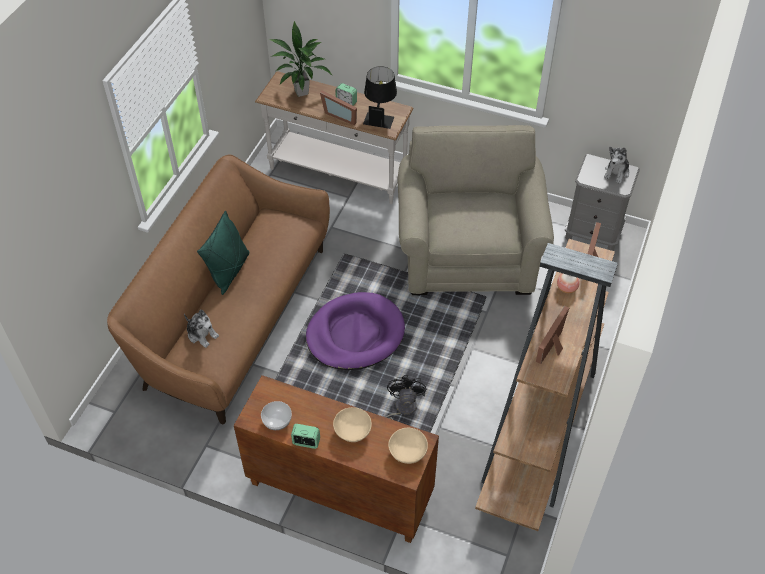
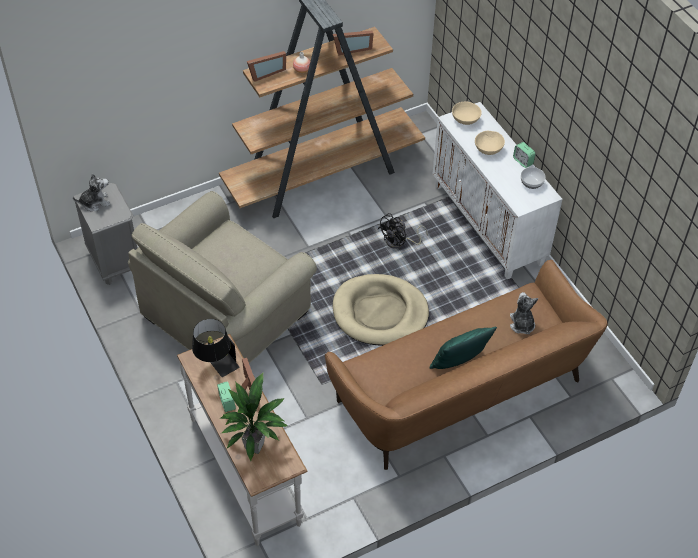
camera: 140 degrees left, 0 degrees up
(338, 491) = (489, 224): brown cabinet -> white cabinet
(355, 334) = (380, 313): purple dog bed -> beige dog bed

